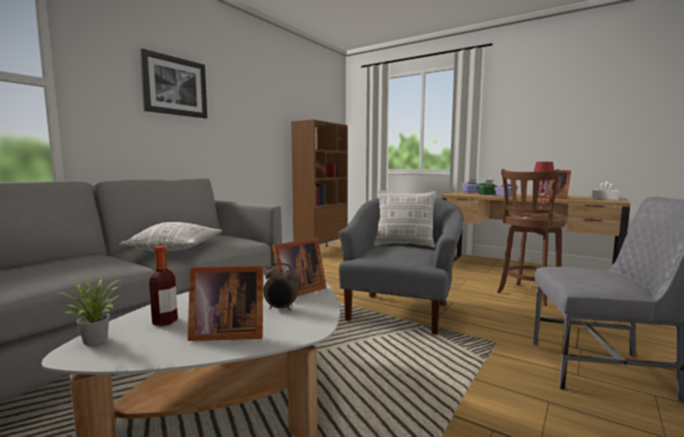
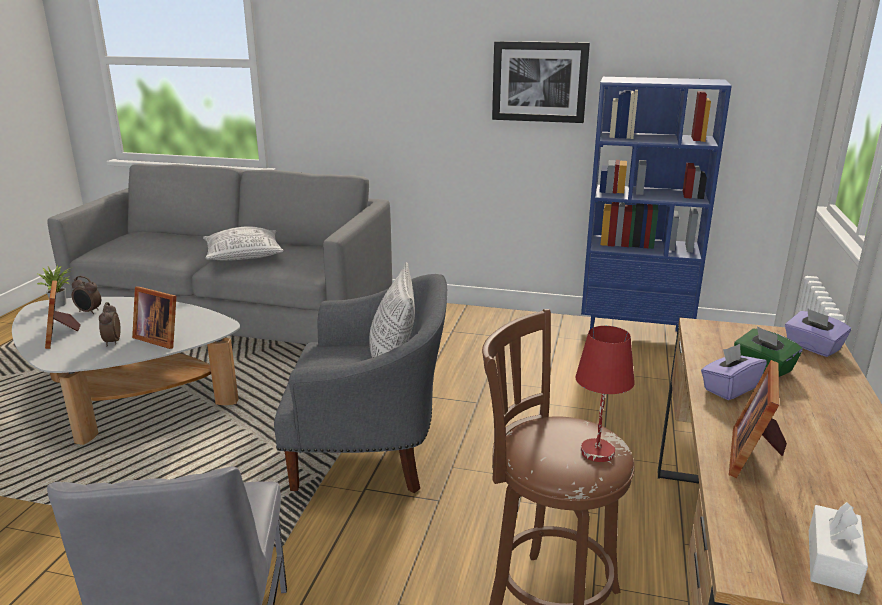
camera: 70 degrees right, 15 degrees up
(165, 321) = (89, 312): bottle -> alarm clock
(175, 86) = (380, 44): picture -> picture (539, 82)
(321, 251) = (635, 334): brown bookcase -> blue bookcase

